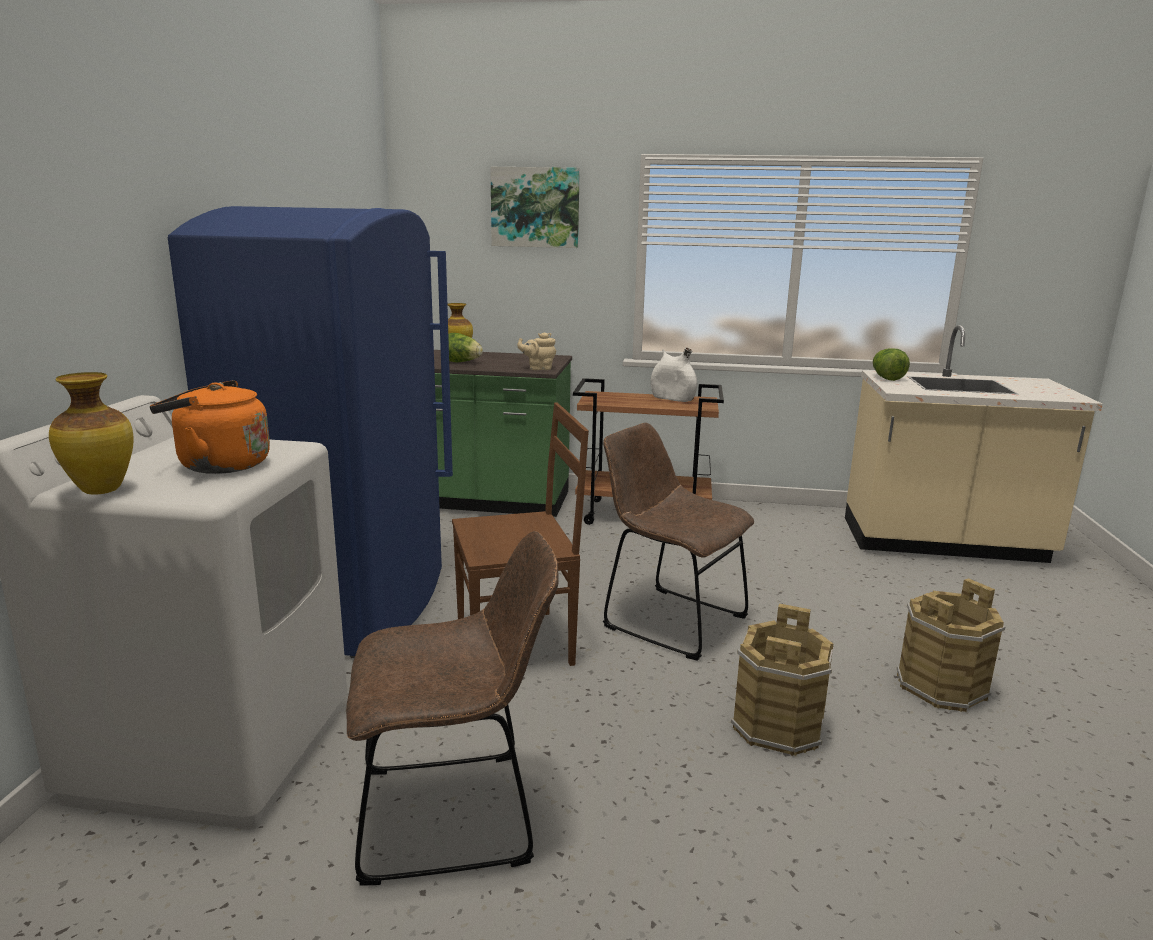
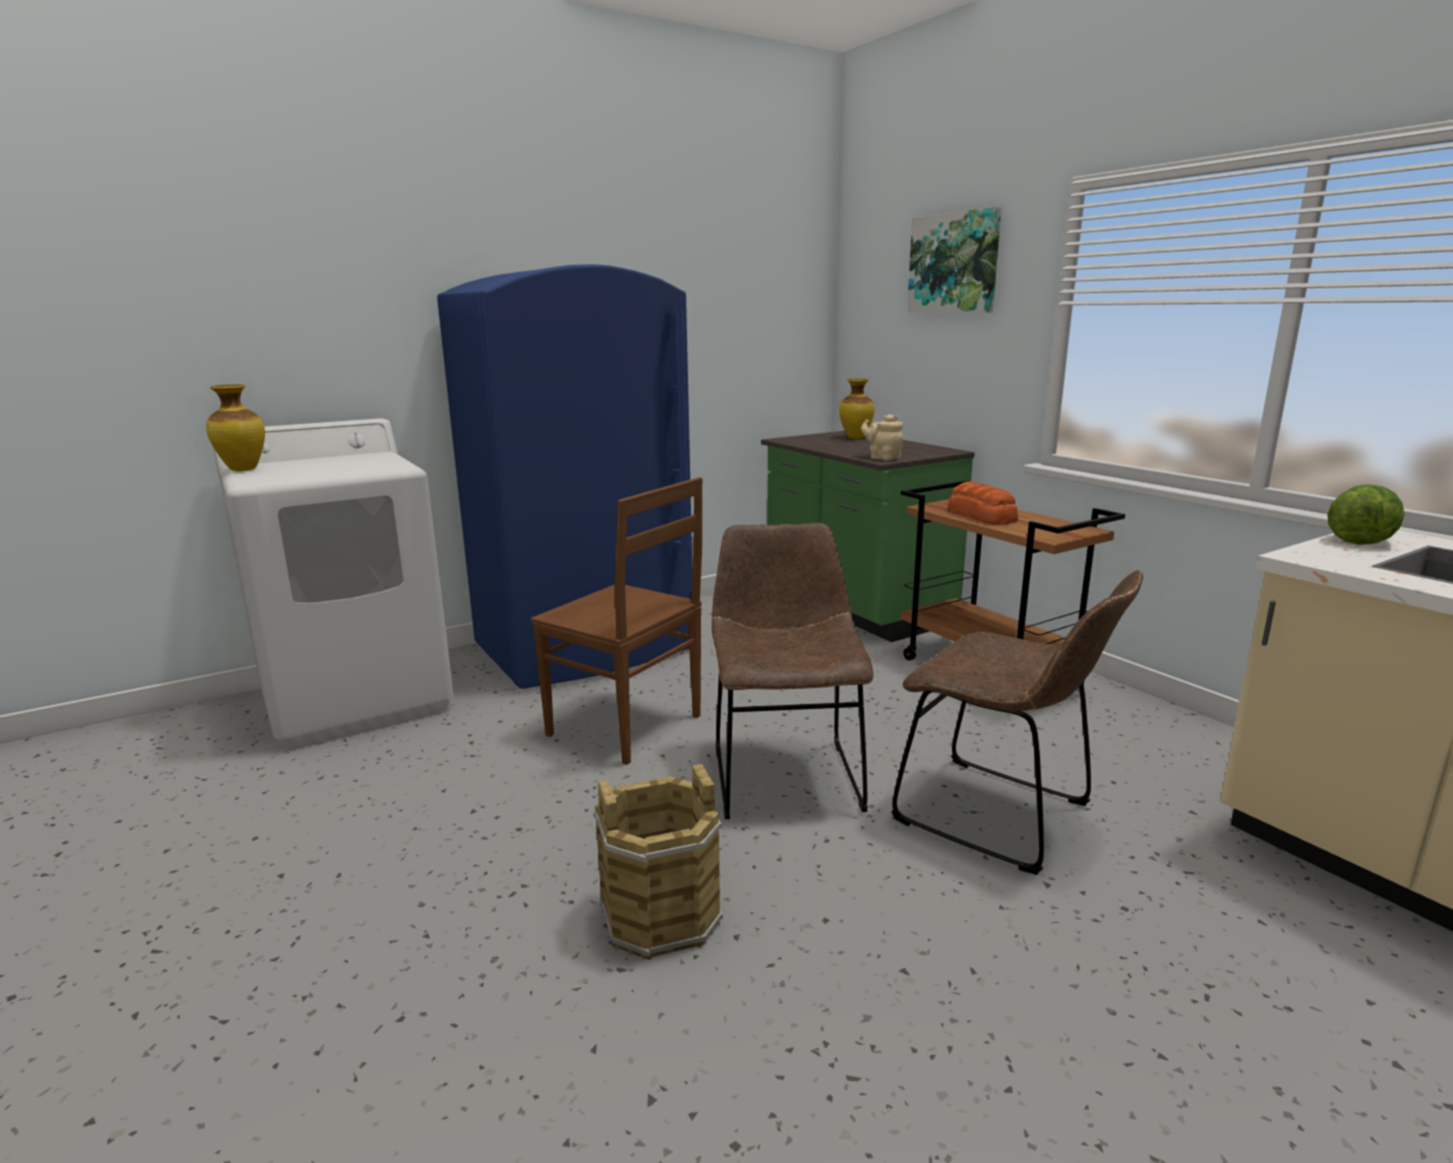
camera: 50 degrees right, 0 degrees up
(218, 465) = (326, 469): orange kettle -> none
(456, 814) = (355, 810): brown chair -> brown chair (1002, 817)
(462, 362) = (832, 444): lettuce -> none
(635, 401) = (981, 516): none -> bread
(672, 399) = (1041, 521): white vase -> none
(942, 687) = (937, 1023): brown bucket -> none

